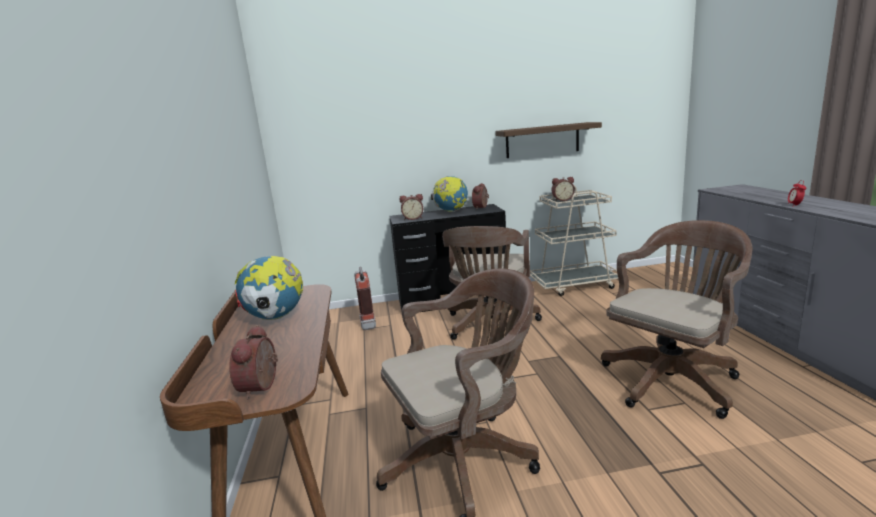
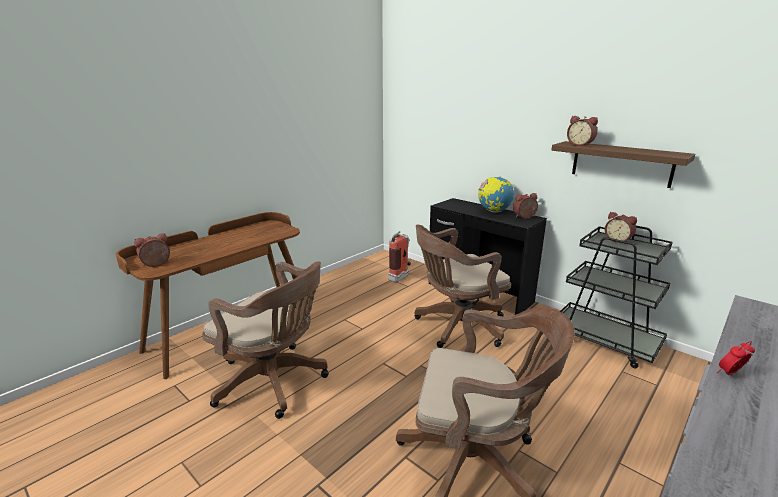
camera: 50 degrees right, 5 degrees up
(275, 318) = (240, 237): globe -> none
(413, 218) = (454, 206): alarm clock -> alarm clock (580, 145)
(574, 285) = (604, 341): beige cart -> black cart

